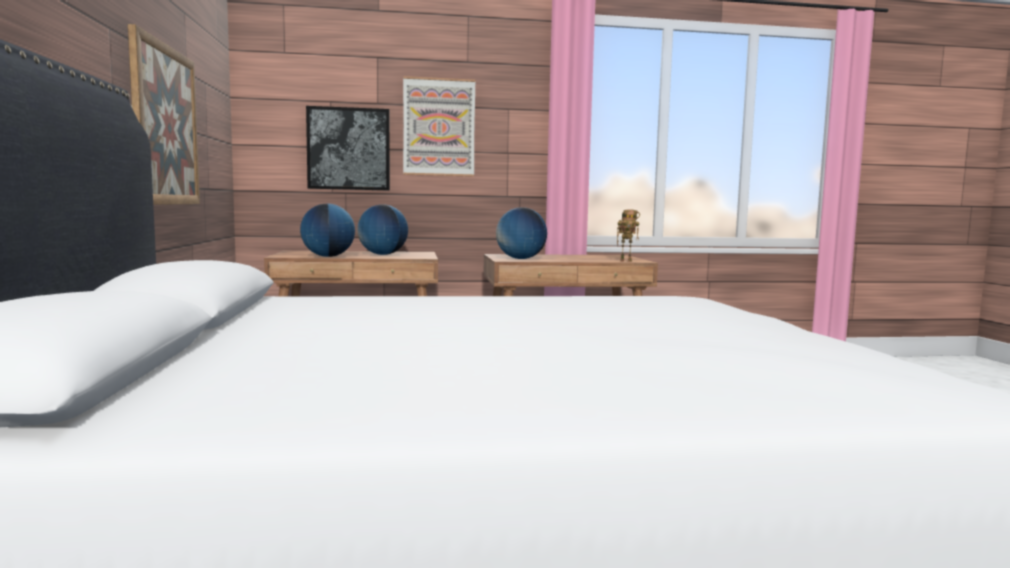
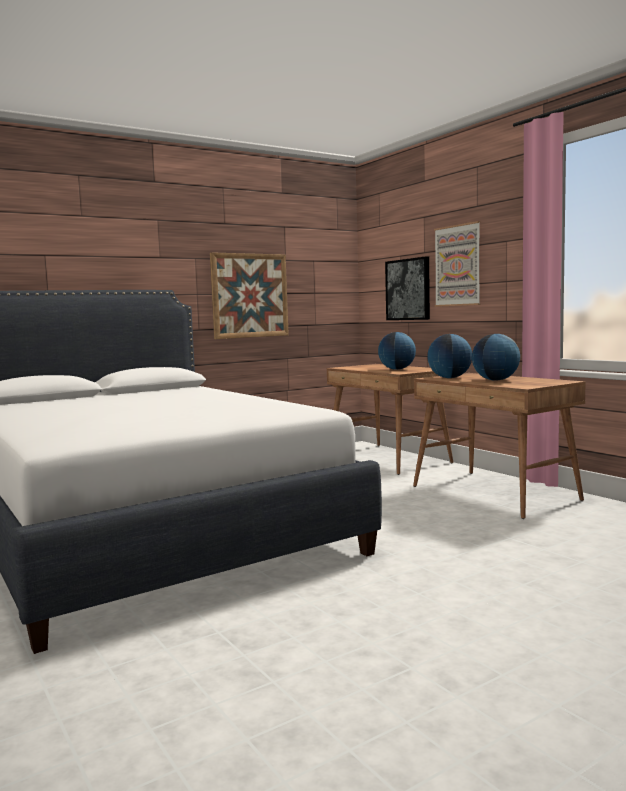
camera: 65 degrees right, 0 degrees up
(328, 256) = (357, 369): globe -> globe (495, 380)
(626, 261) = (511, 386): toy robot -> none

